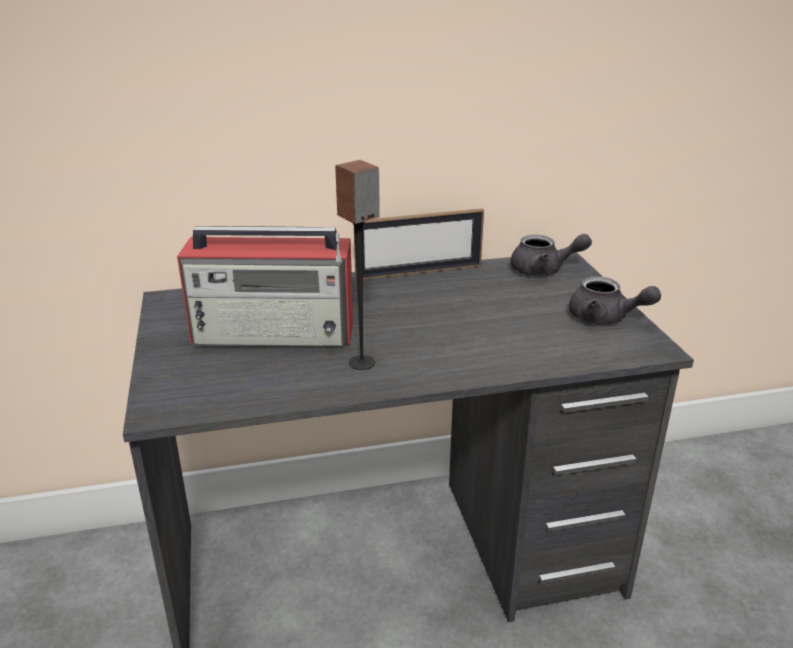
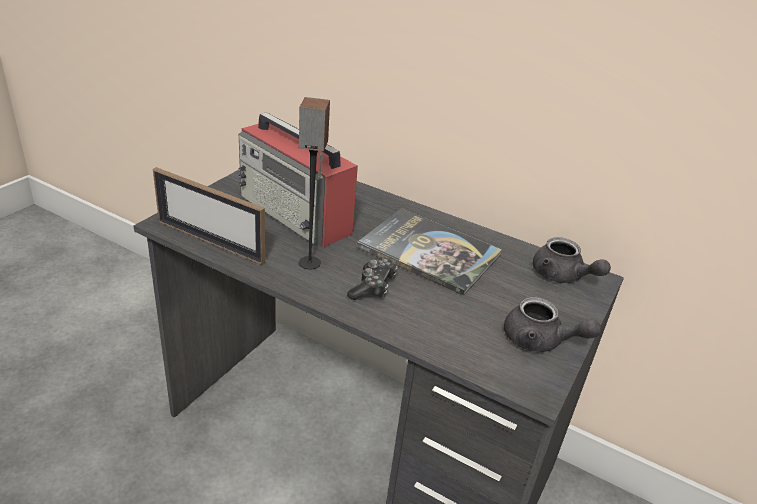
camera: 40 degrees right, 5 degrees up
(419, 272) = (459, 225): picture frame -> picture frame (210, 241)
(433, 302) = (429, 251): none -> book
(442, 350) = (373, 287): none -> game controller
(605, 318) = (540, 341): grey teapot -> grey teapot turned 45 degrees counterclockwise

